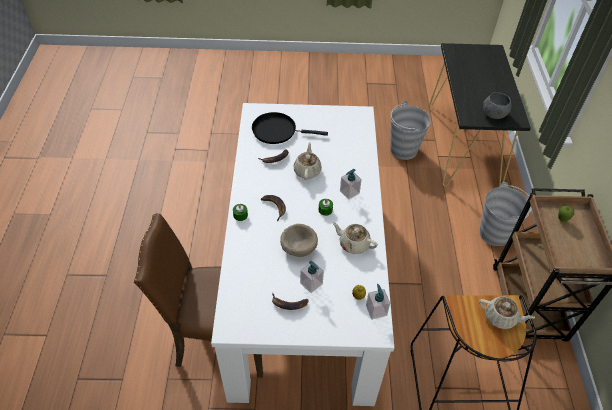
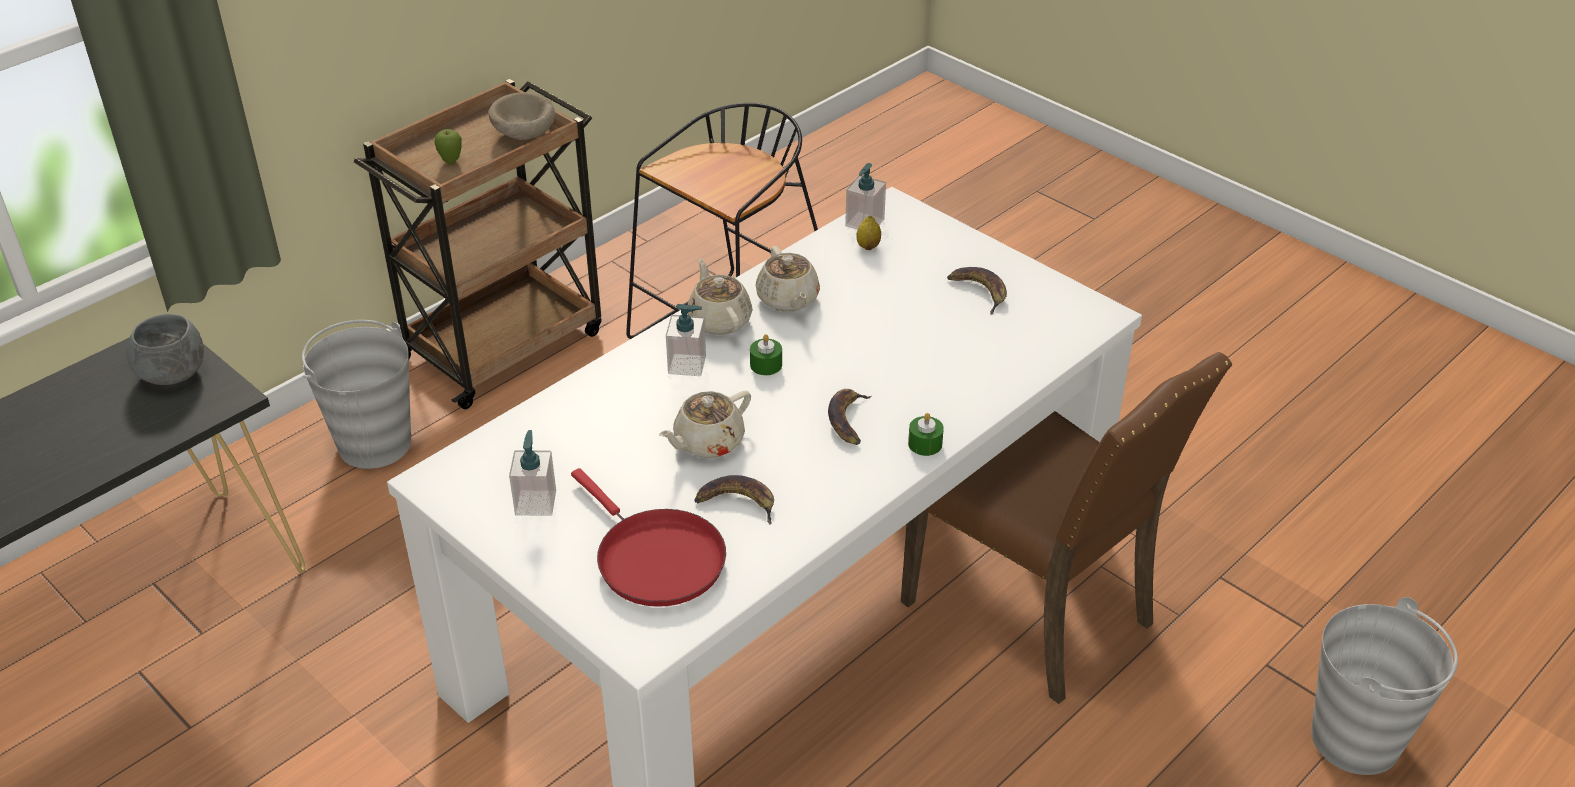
camera: 135 degrees left, 10 degrees down
(277, 131) = (655, 559): black frying pan -> red frying pan
(298, 247) = (881, 343): beige bowl -> beige bowl (523, 135)
(311, 283) = (918, 293): soap dispenser -> soap dispenser (535, 502)
(403, 150) = (235, 702): grey bucket -> grey bucket (1356, 740)
(501, 317) = (699, 166): beige teapot -> beige teapot (719, 320)

